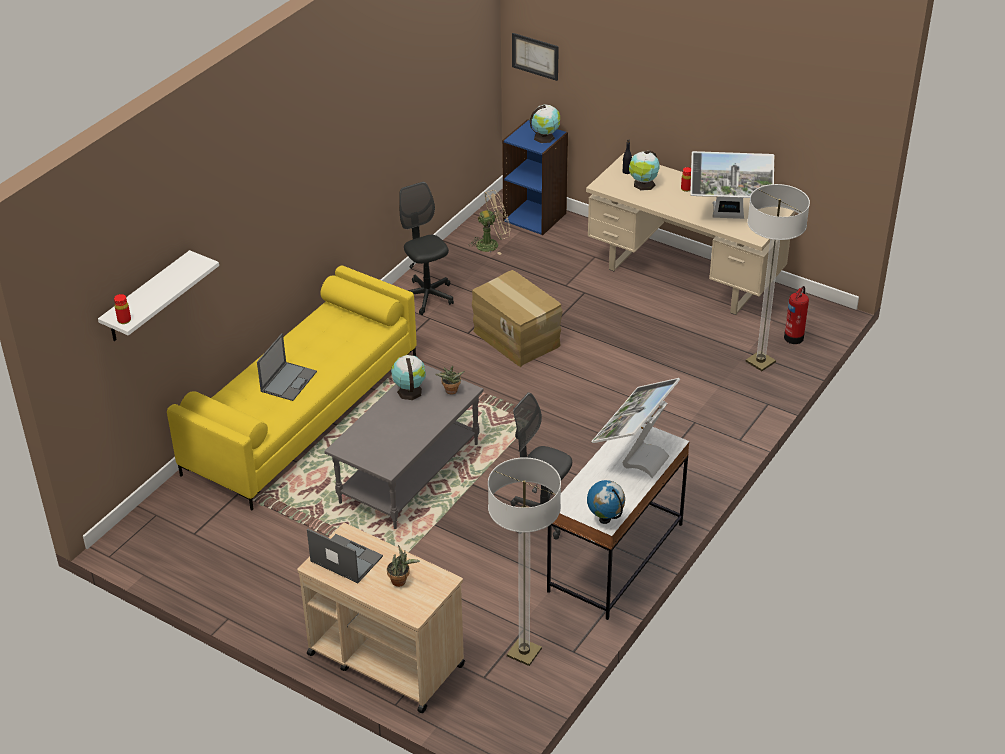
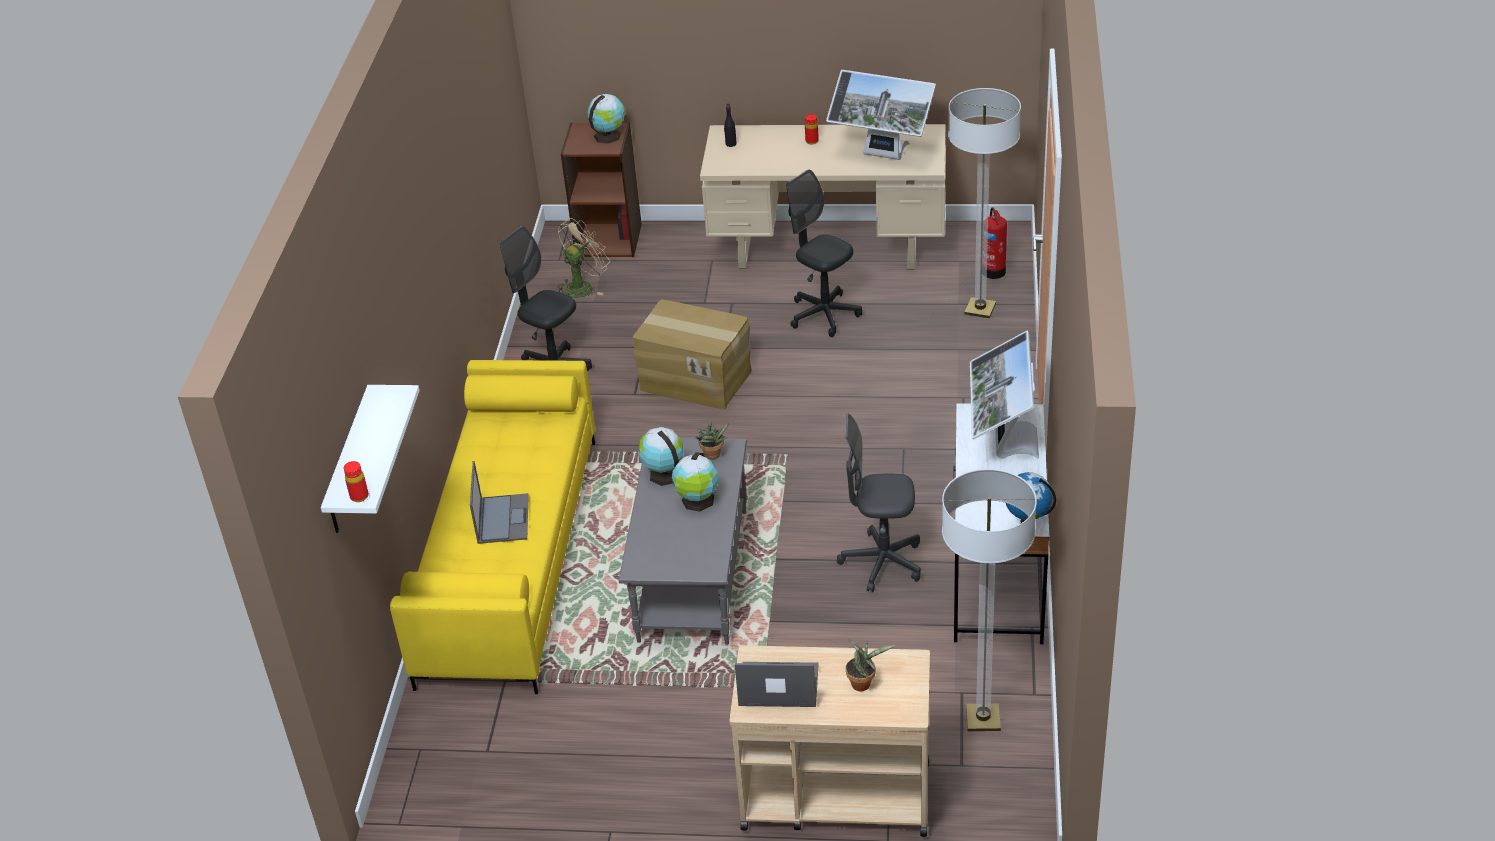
camera: 25 degrees left, 0 degrees up
(535, 56) = (568, 40): picture -> none
(535, 216) = (609, 239): blue bookcase -> brown bookcase
(642, 325) = (824, 315): none -> black office chair
(643, 185) = (761, 152): globe -> globe (697, 501)
(728, 217) = (882, 156): monitor -> monitor turned 45 degrees clockwise

